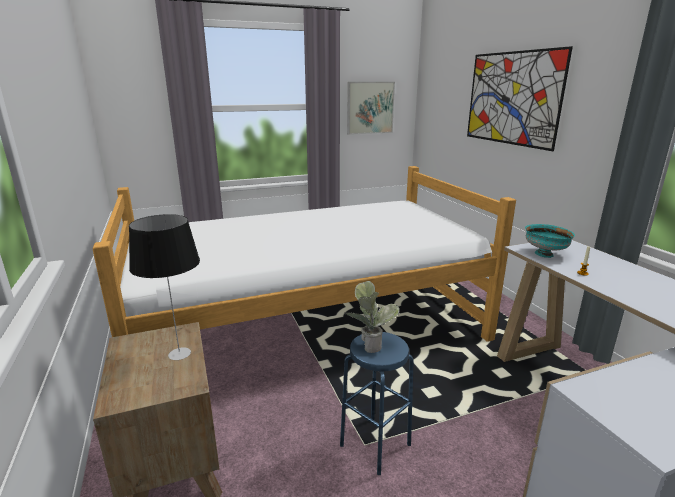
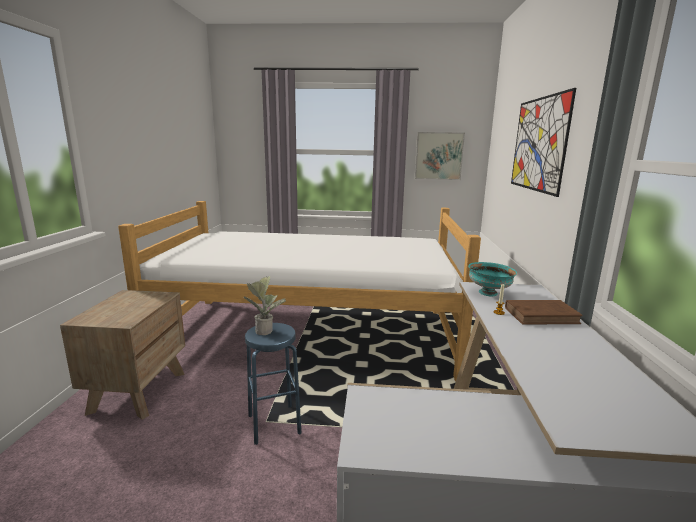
camera: 25 degrees right, 5 degrees down
(180, 353) = (144, 306): table lamp -> none
(613, 268) = (542, 316): none -> brown book

